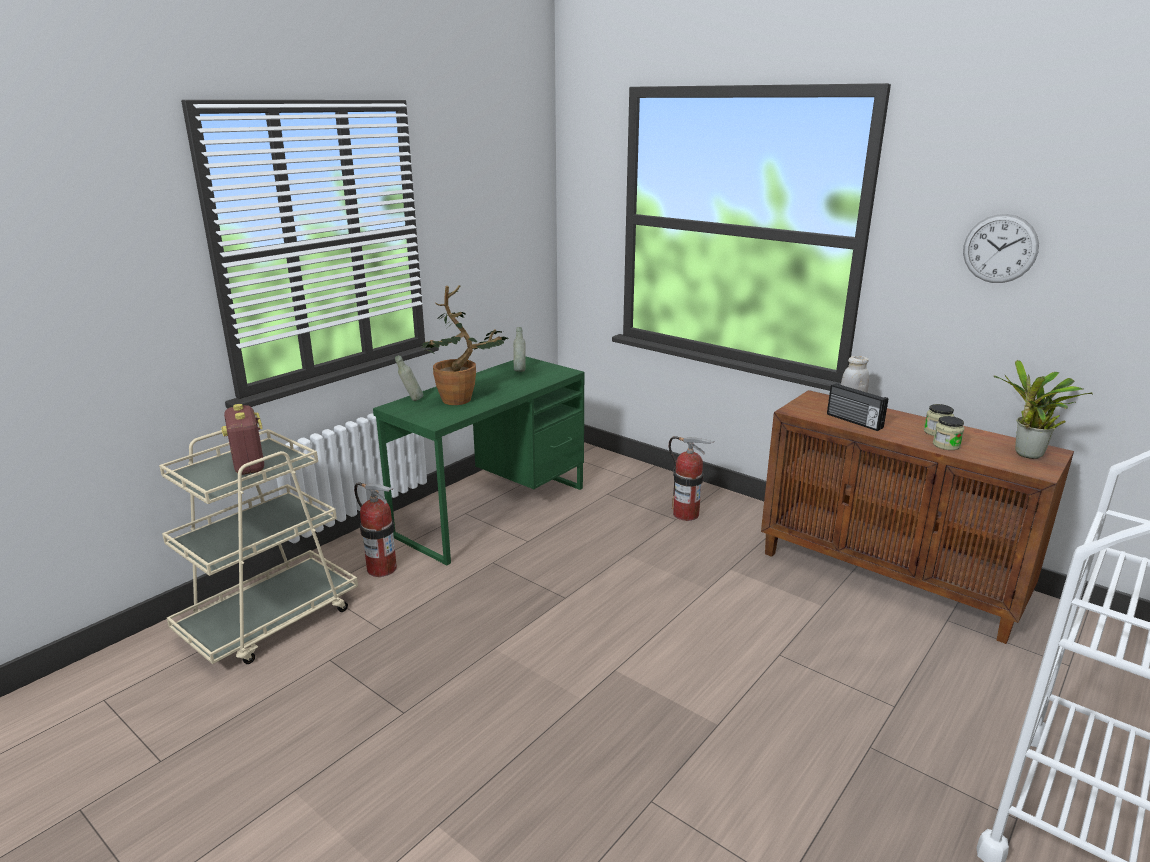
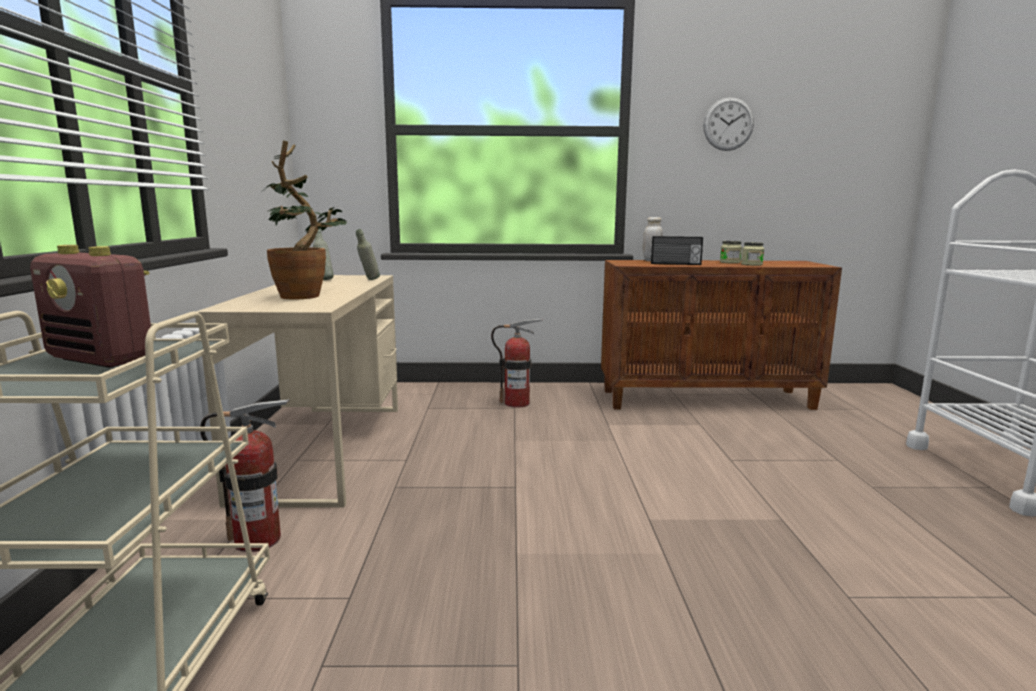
camera: 40 degrees left, 10 degrees down
(411, 400) = (239, 302): grey bottle -> grey bottle (368, 280)
(492, 510) = (327, 449): green desk -> beige desk
(1026, 455) = (796, 263): potted plant -> none

